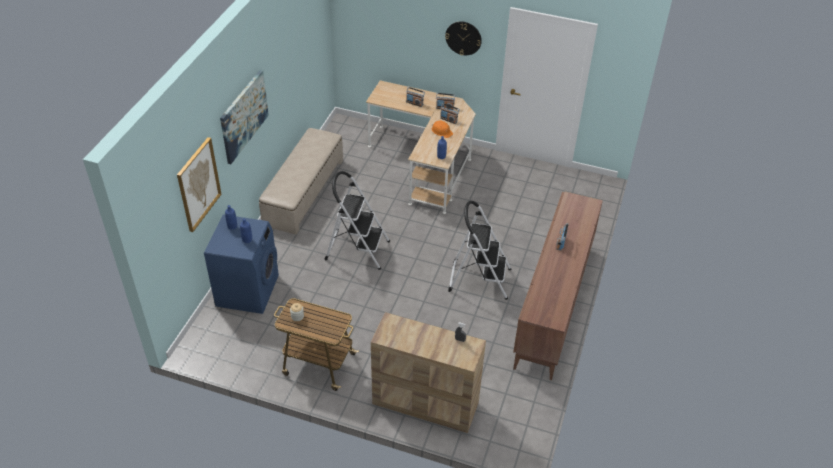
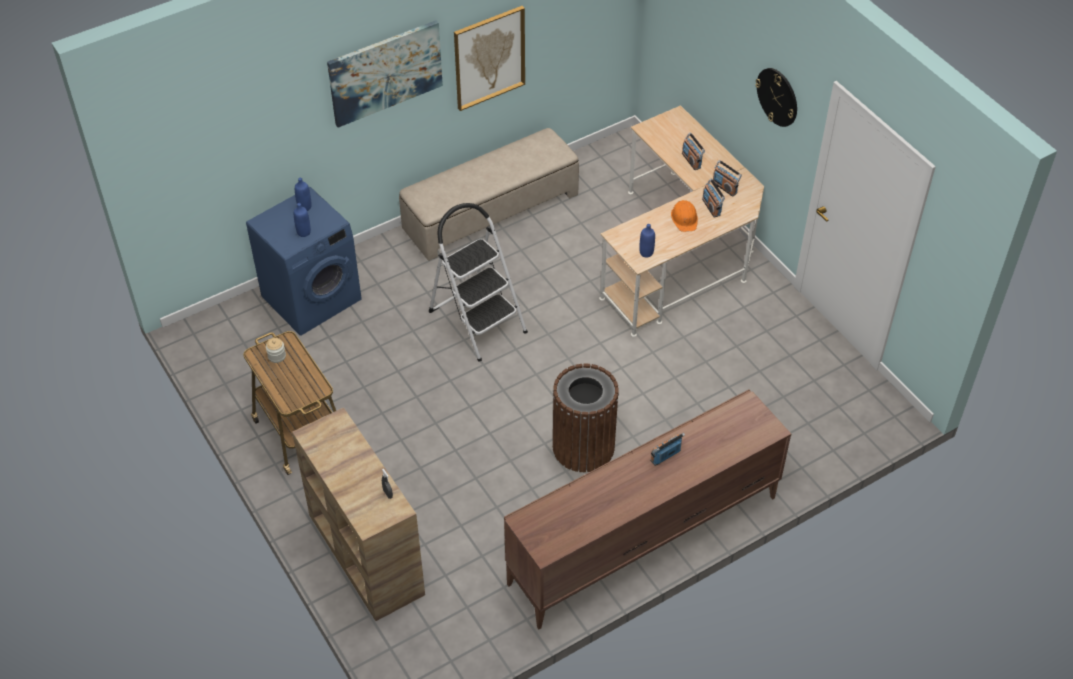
camera: 40 degrees right, 5 degrees up
(198, 184) = (263, 134): picture -> picture (489, 57)
(478, 279) = (583, 447): step ladder -> brown trash can

